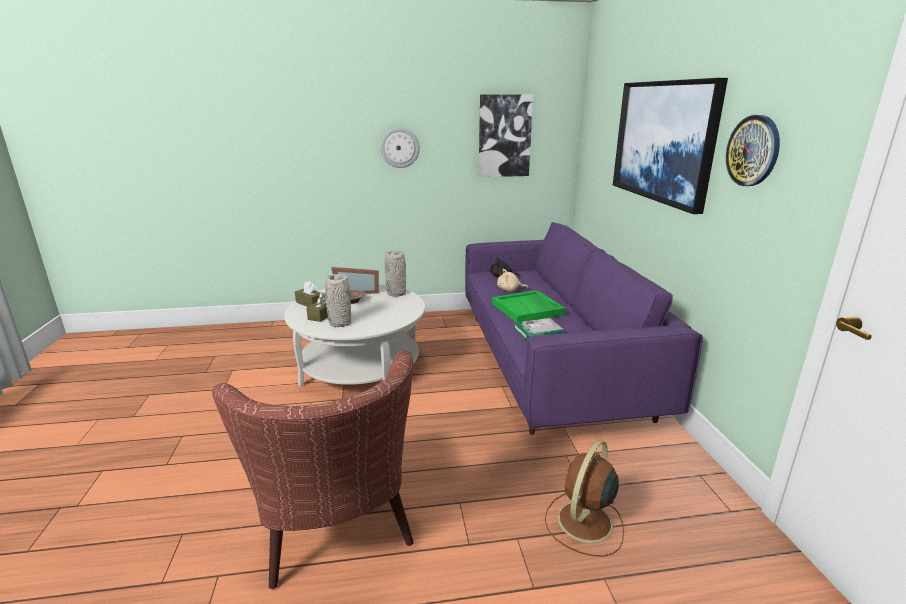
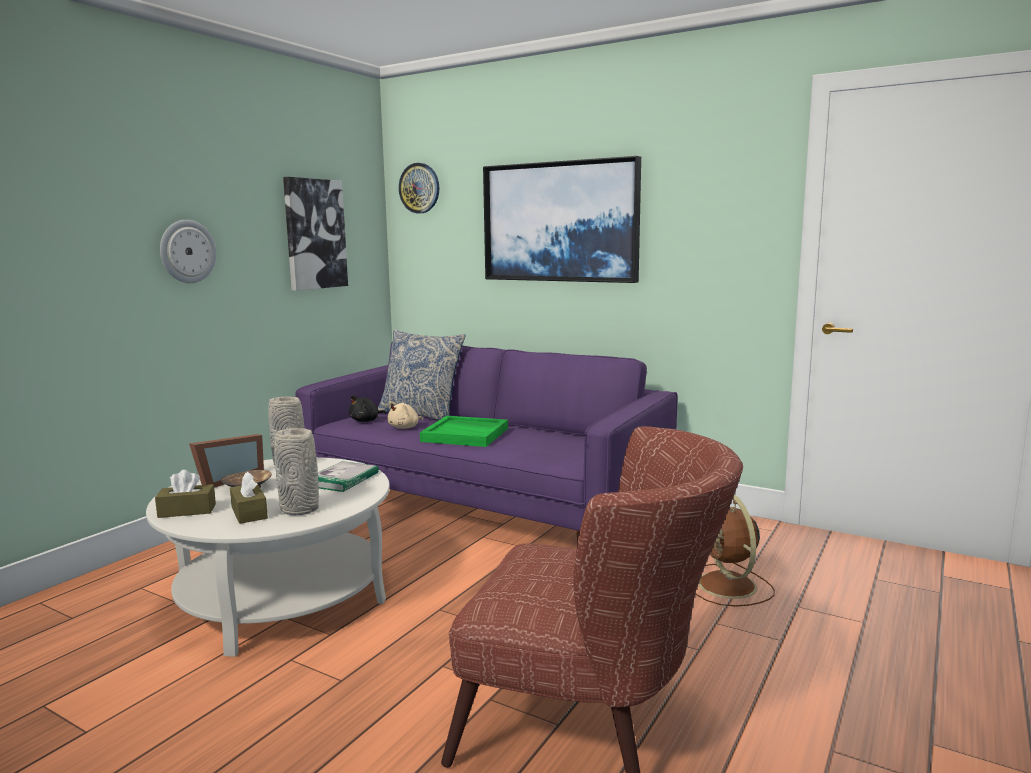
camera: 50 degrees left, 10 degrees down
(538, 331) = (518, 445): book -> book (343, 479)
(542, 283) = (421, 414): none -> pillow
(753, 151) = (690, 216): wall clock -> wall clock (419, 188)

